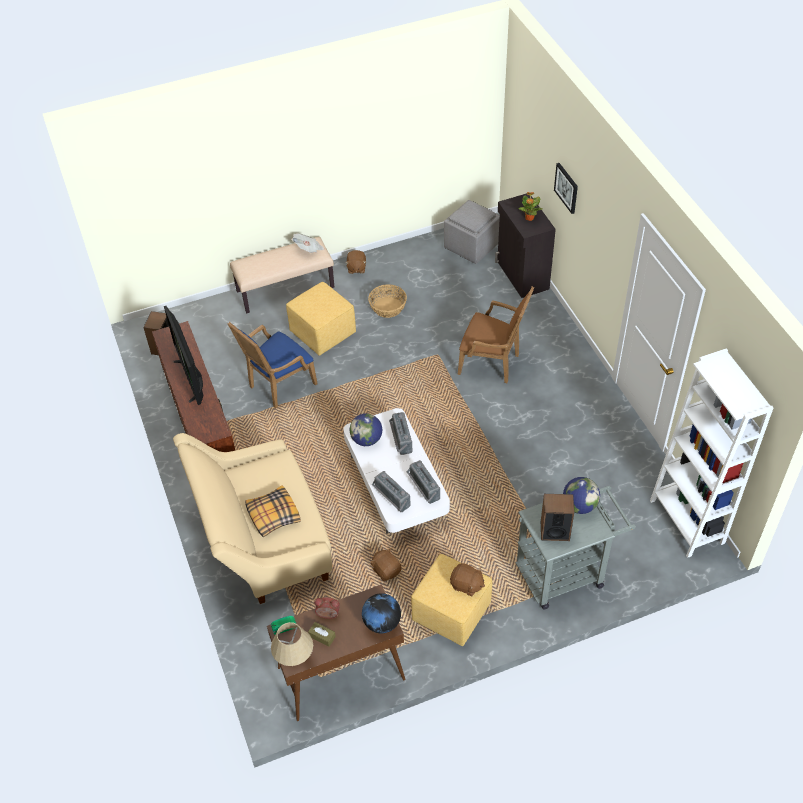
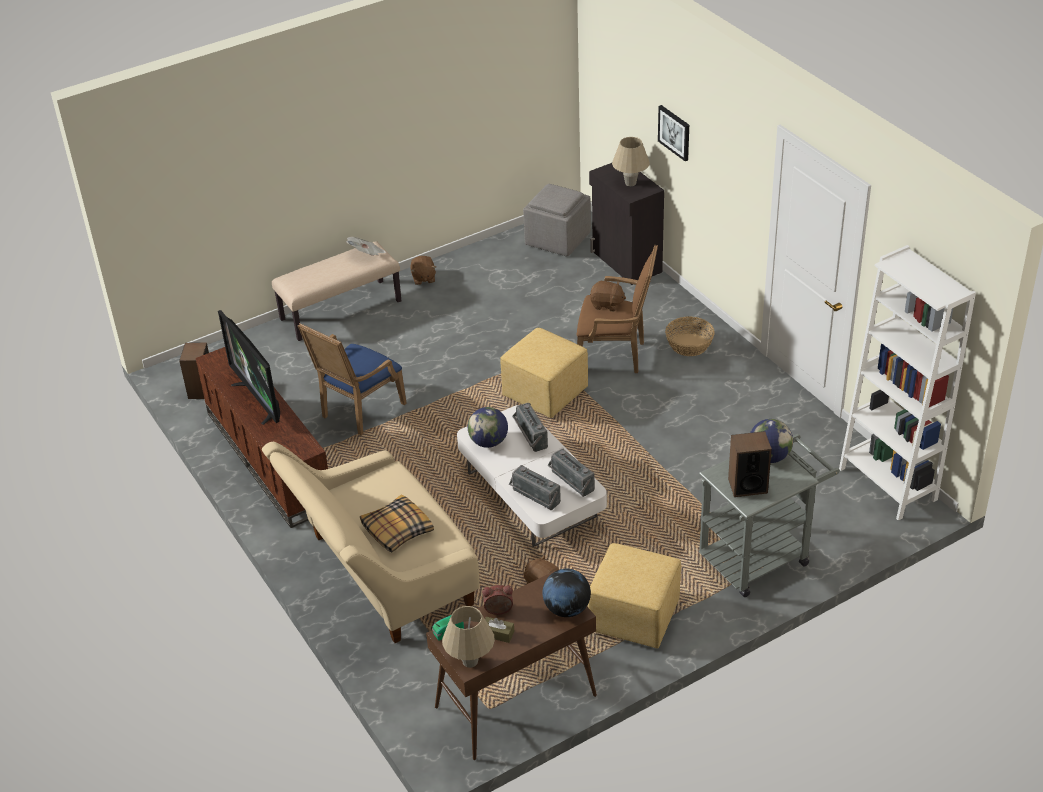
camera: 10 degrees left, 10 degrees down
(322, 333) = (398, 350): yellow ottoman -> yellow ottoman (544, 394)
(388, 307) = (472, 313): basket -> basket (689, 344)
(466, 585) = (652, 569): brown plush toy -> brown plush toy (607, 304)
(529, 218) = (630, 183): potted plant -> beige table lamp

